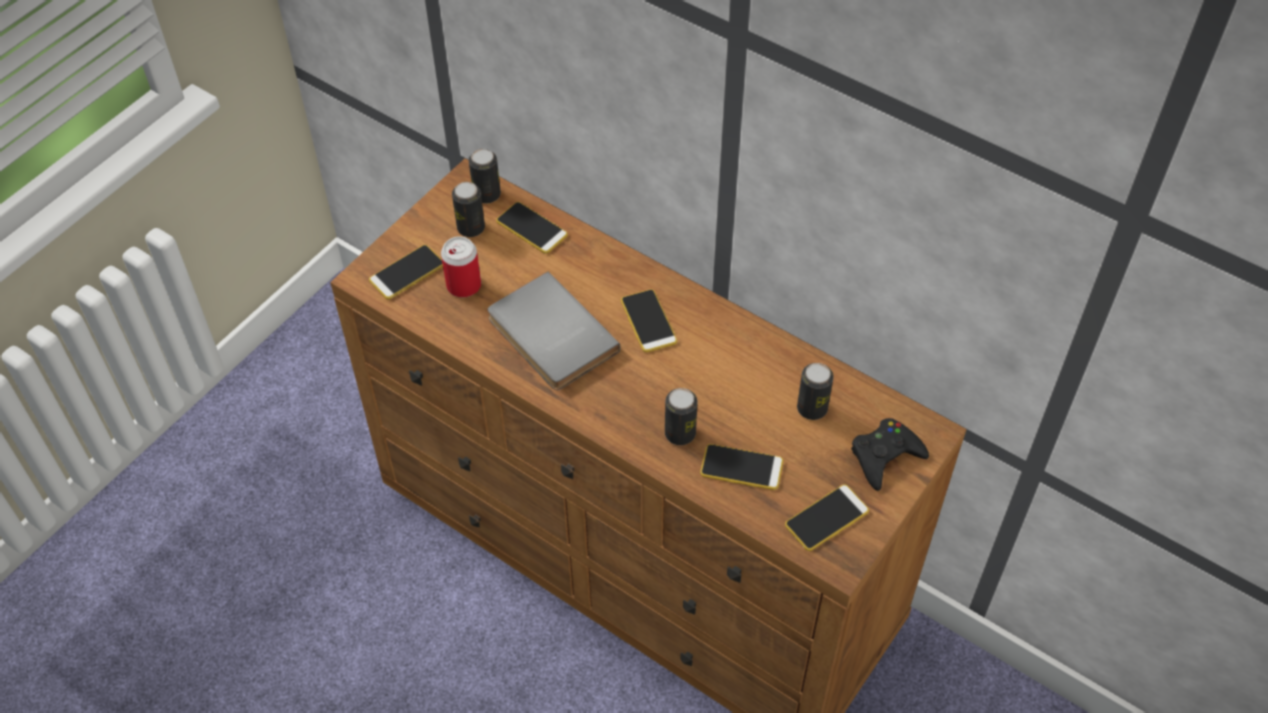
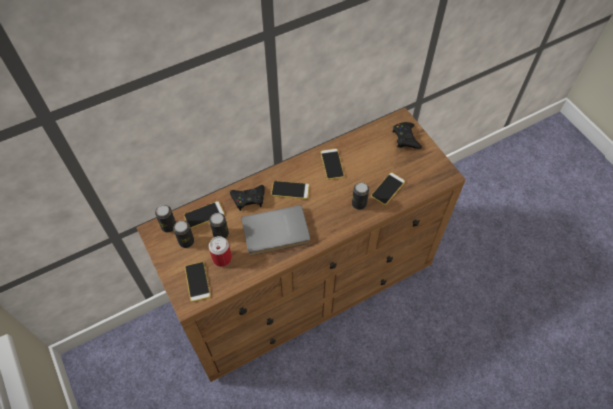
camera: 65 degrees left, 5 degrees up
(596, 272) = (248, 199): none -> black game controller
(812, 408) = (370, 151): can -> can (221, 234)
(826, 518) = (426, 170): phone -> phone (332, 164)

